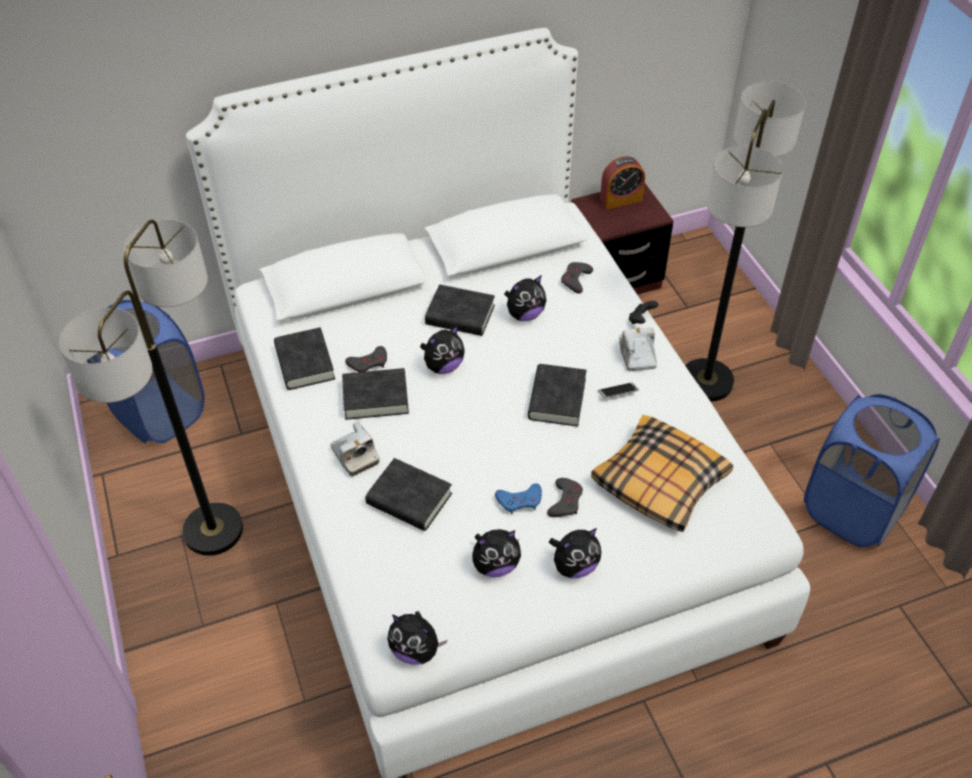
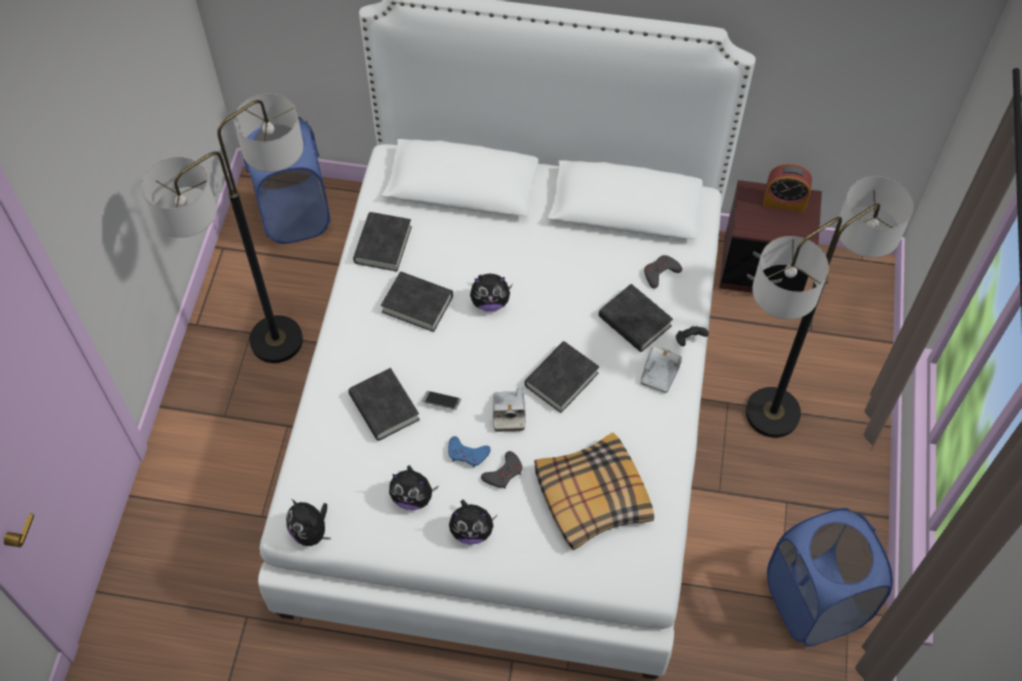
camera: 30 degrees right, 10 degrees up
(355, 456) = (369, 348): camera -> camera (508, 413)
(368, 363) = (432, 270): grey game controller -> none
(460, 315) = (536, 260): black book -> black book (634, 321)
(524, 314) = (591, 286): plush toy -> none
(617, 393) = (616, 399): phone -> phone (441, 402)

